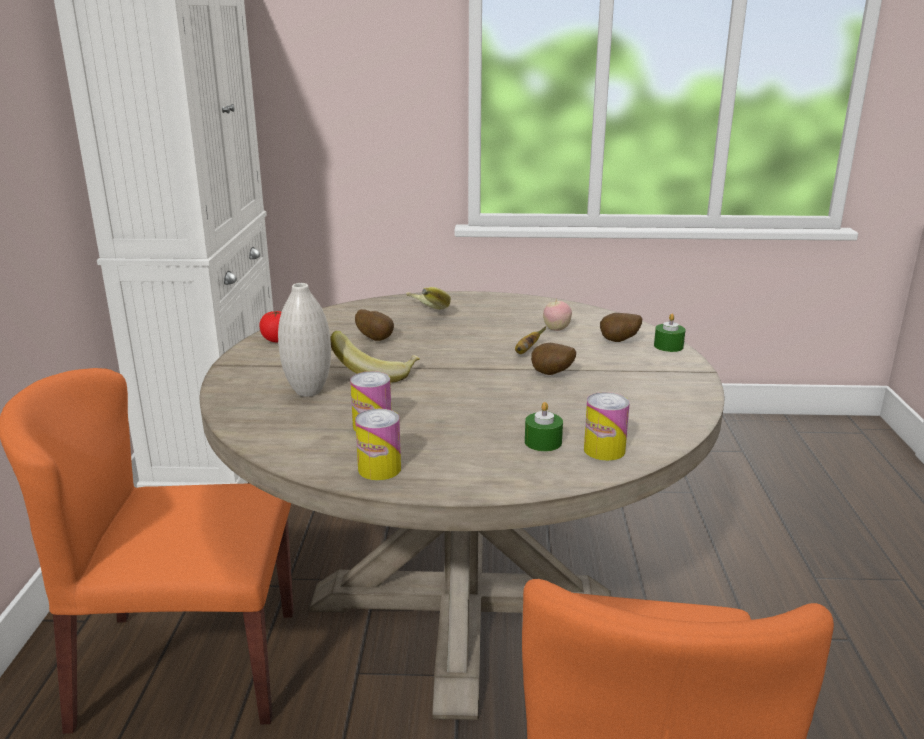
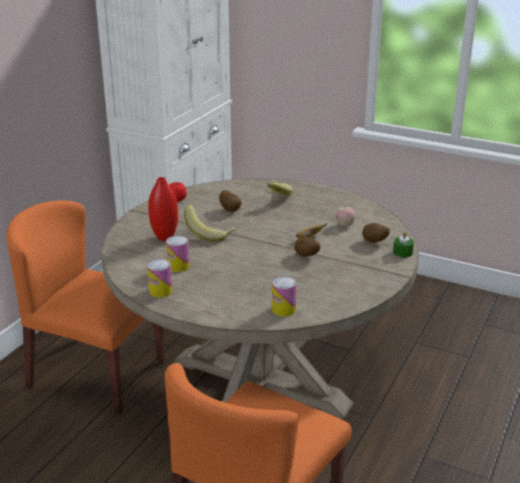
camera: 25 degrees right, 5 degrees up
(308, 391) = (165, 237): white vase -> red vase
(543, 442) = (256, 297): green candle -> none

